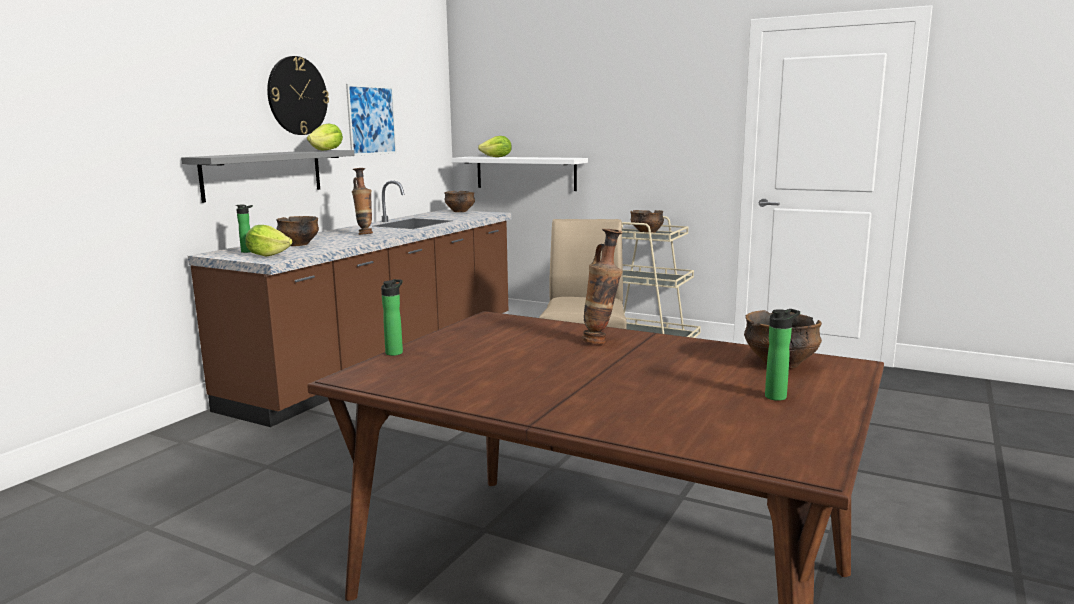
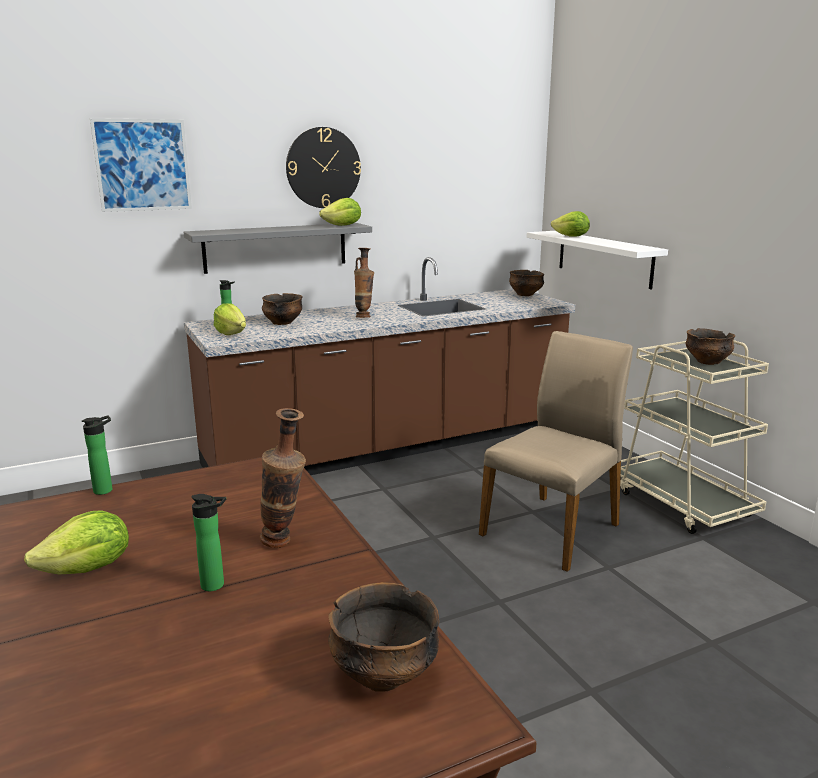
camera: 35 degrees right, 5 degrees up
(372, 120) = (422, 190): picture -> picture (142, 165)
(503, 381) = (88, 569): none -> lettuce
(778, 396) = (251, 738): bottle -> bottle (216, 585)

